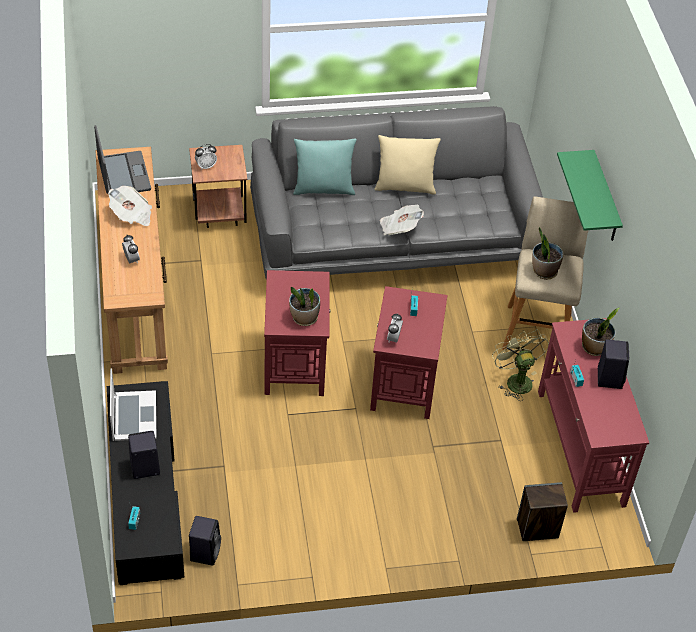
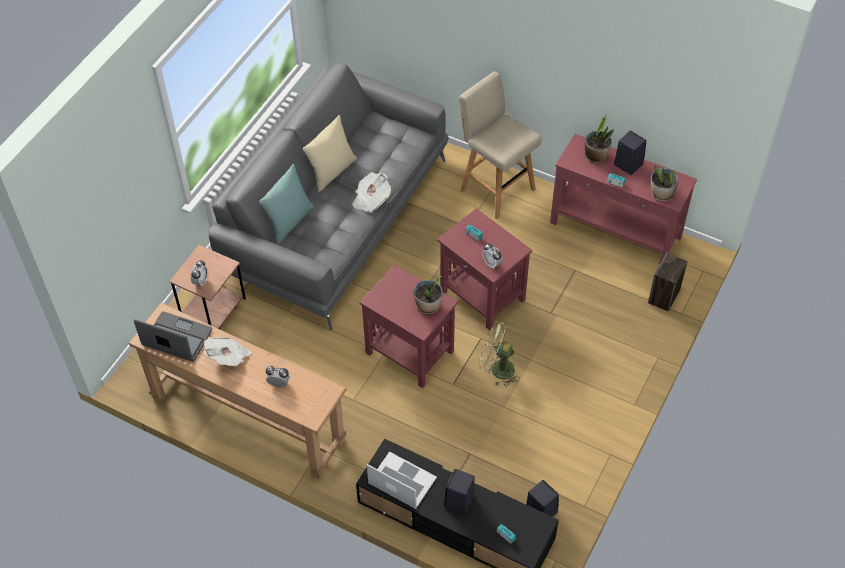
camera: 50 degrees left, 5 degrees up
(516, 380) = (530, 229): green fan -> green fan (497, 369)
(544, 271) = (504, 140): potted plant -> potted plant (661, 194)
(605, 199) = (516, 56): green shelf -> none

